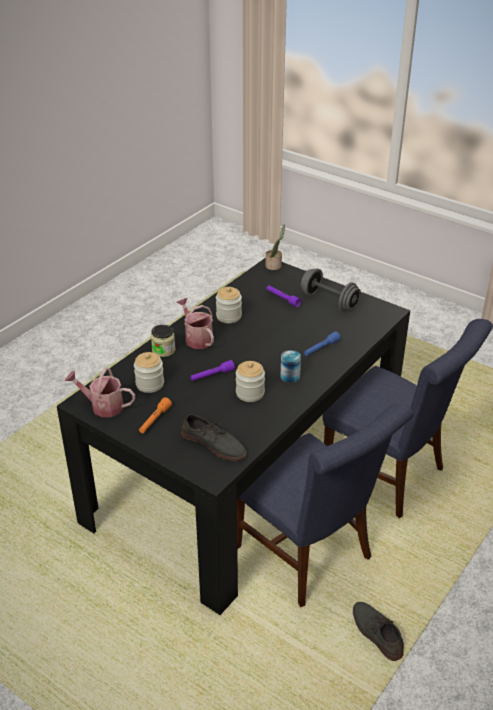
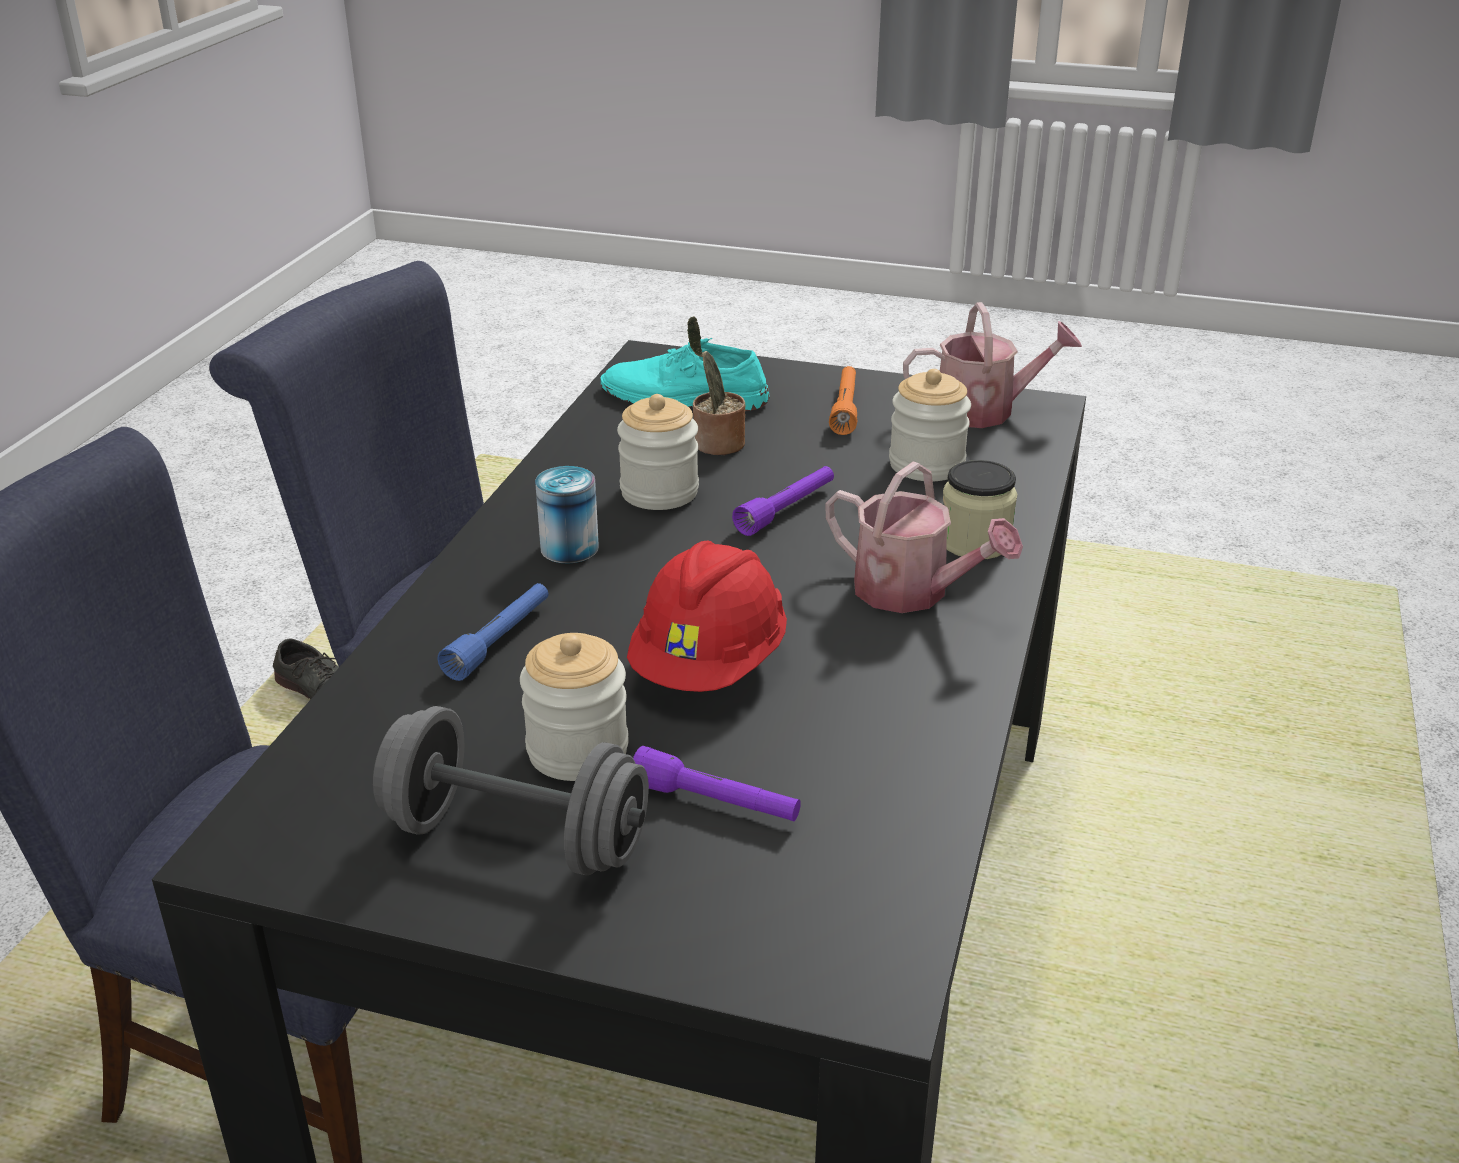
camera: 160 degrees right, 5 degrees down
(214, 443) = (683, 397): grey shoe -> turquoise shoe
(229, 316) = (870, 683): jar -> jar (577, 750)
(266, 329) = (709, 665): none -> red hard hat
(274, 266) = (850, 990): potted plant -> potted plant (715, 444)

